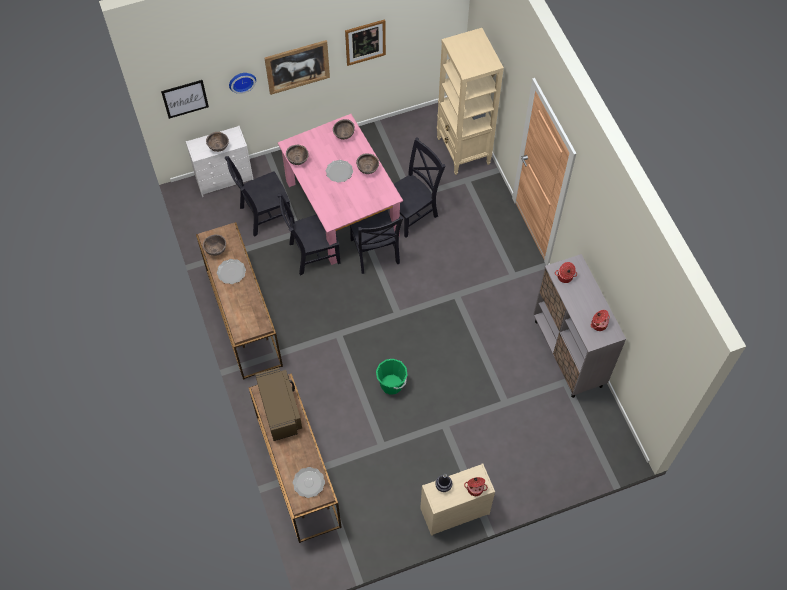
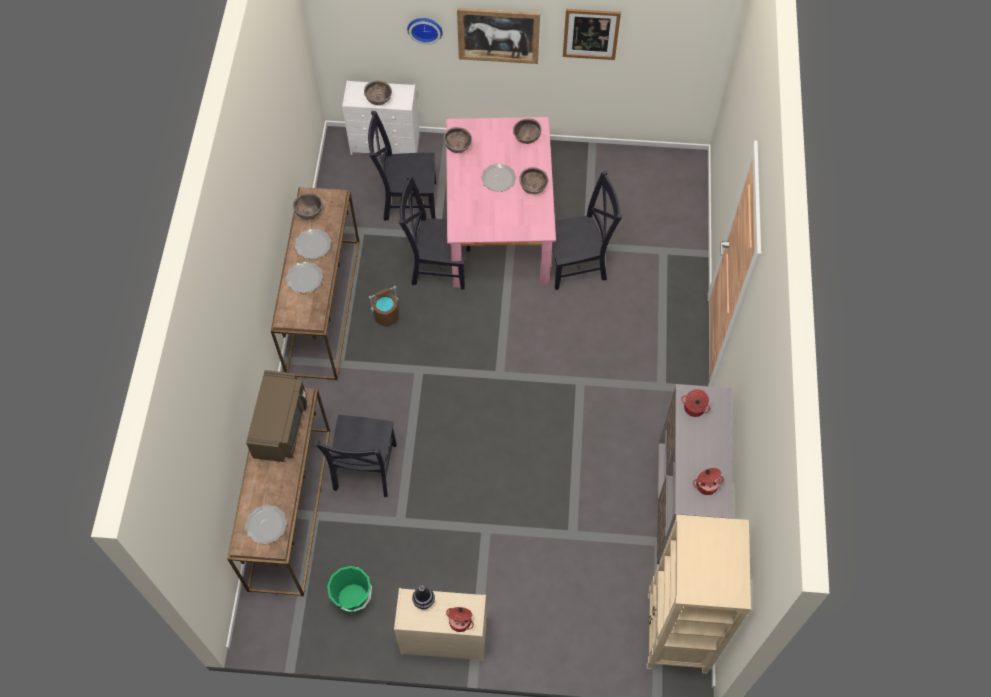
camera: 25 degrees right, 0 degrees up
(185, 98) = (352, 26): picture -> none
(239, 299) = (304, 278): none -> plate
(294, 305) = (386, 315): none -> brown bucket
(375, 253) = (510, 294): black chair -> black chair (364, 470)
(391, 384) = (449, 454): green bucket -> green bucket (353, 598)
(463, 151) = (676, 216): beige bookcase -> beige bookcase (676, 635)

